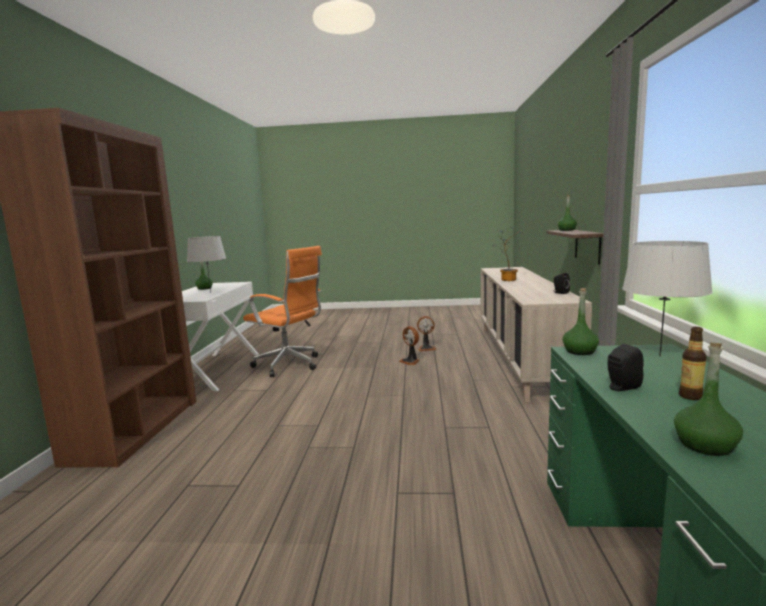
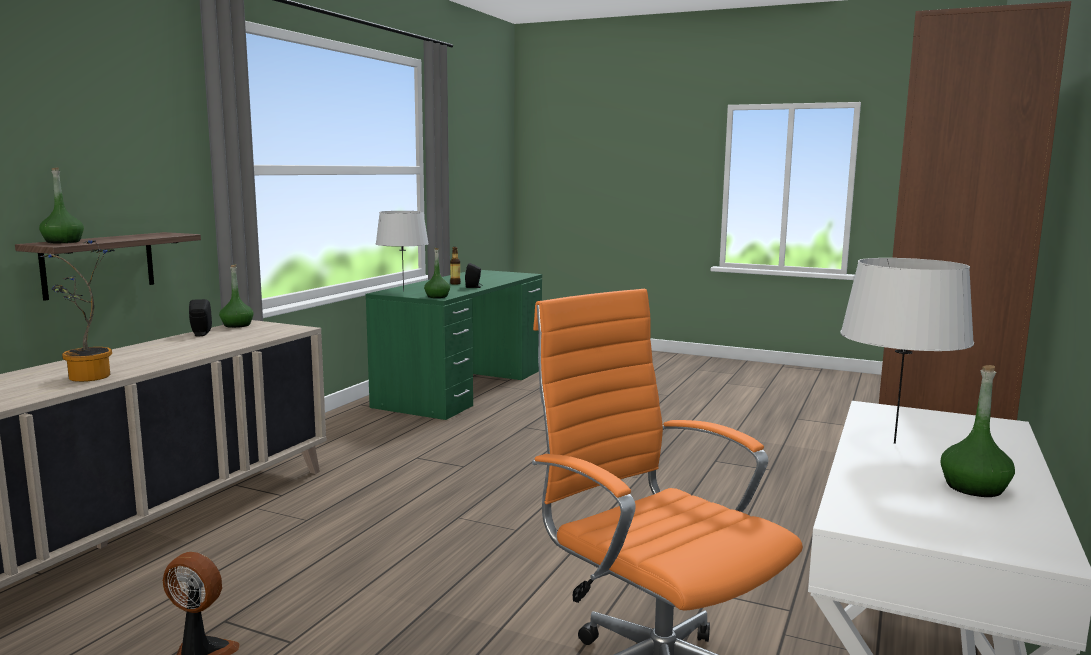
camera: 160 degrees left, 0 degrees up
(410, 361) = (327, 603): fan -> none
(705, 445) = (498, 279): green bottle -> green bottle (237, 325)

